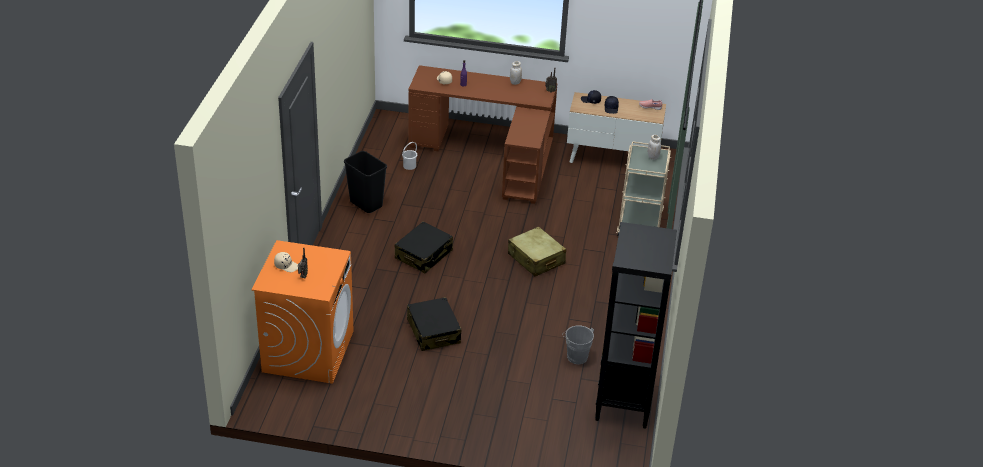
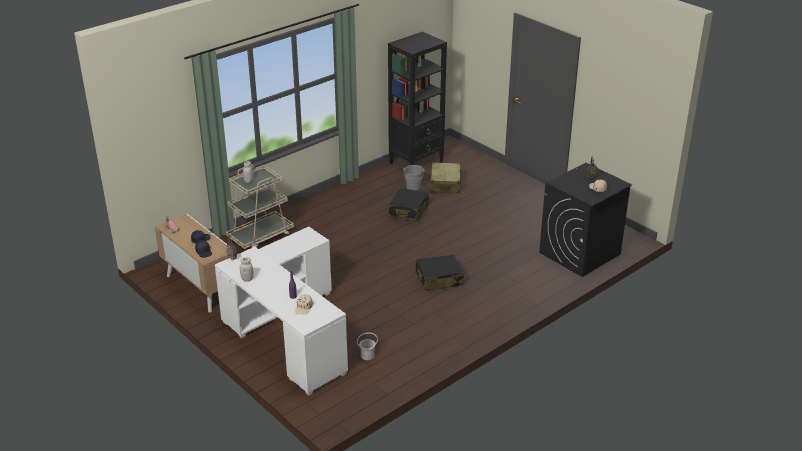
camera: 140 degrees left, 5 degrees down
(308, 351) = (579, 253): orange washing machine -> black washing machine
(365, 204) = (442, 337): black trash can -> none
(433, 331) = (485, 232): black suitcase -> black suitcase (408, 211)
(492, 155) = (286, 334): brown desk -> white desk
(536, 259) = (364, 244): beige suitcase -> beige suitcase (445, 184)

